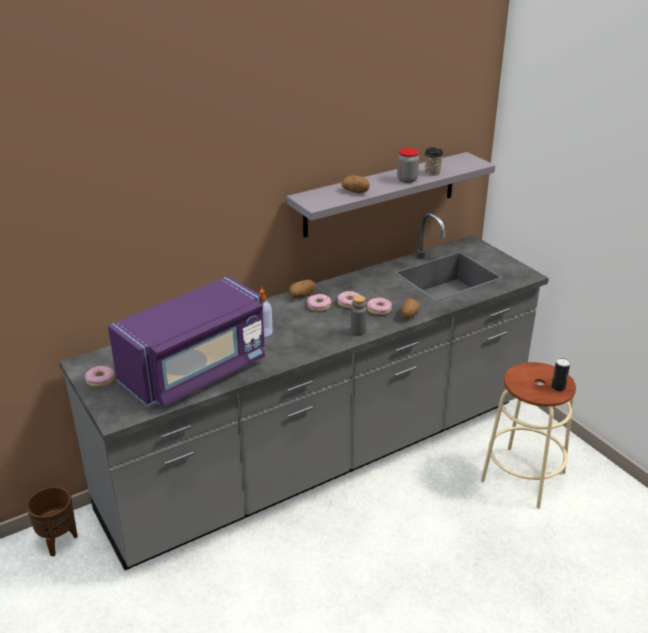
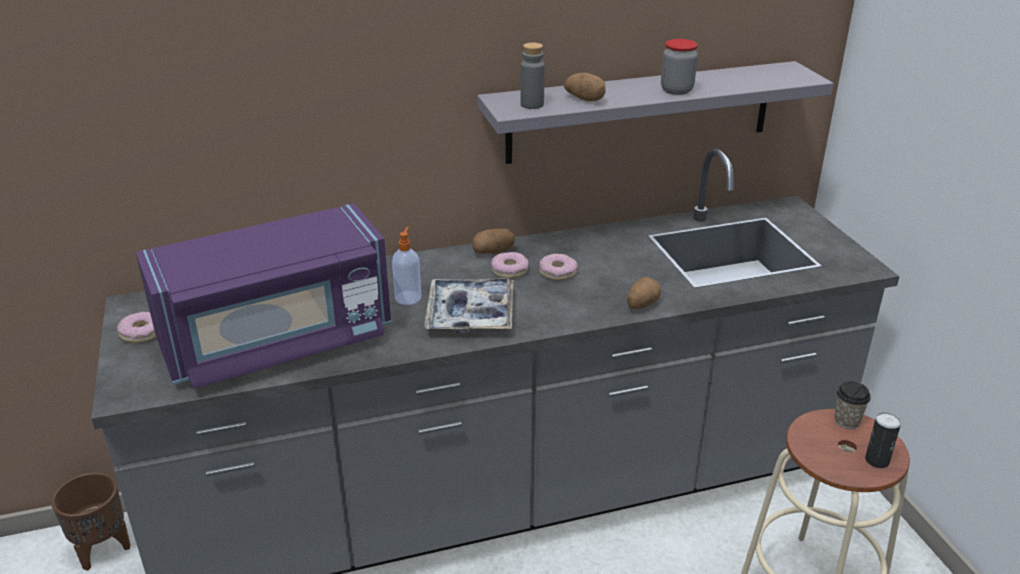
camera: 15 degrees right, 0 degrees up
(308, 336) = (470, 314): none -> tray
(358, 331) = (549, 318): grey bottle -> grey bottle (532, 105)
(379, 310) = (598, 289): donut -> none
(432, 173) = (723, 84): cup -> cup (846, 421)

